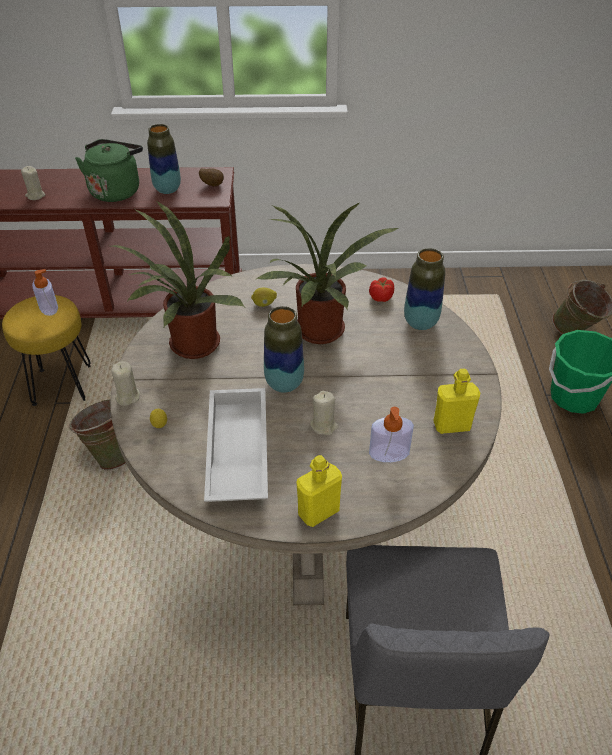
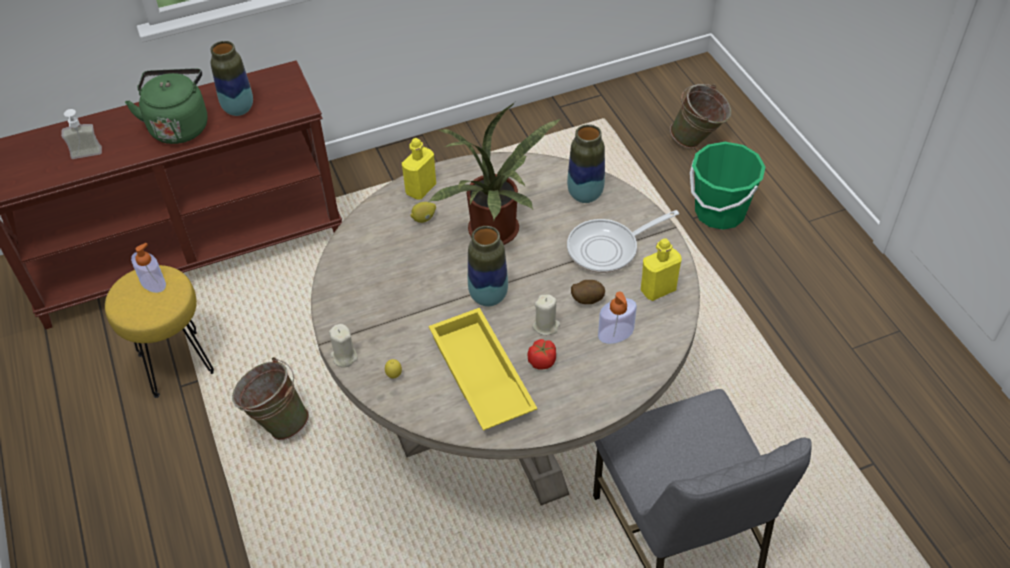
camera: 20 degrees left, 5 degrees up
(35, 195) = (86, 157): beige candle -> soap dispenser
(190, 347) = (376, 287): potted plant -> none
(212, 184) = (286, 89): potato -> potato (586, 299)
(235, 451) = (479, 376): white tray -> yellow tray
(318, 512) = (581, 406): yellow bottle -> yellow bottle (421, 189)
(381, 297) = (535, 178): tomato -> tomato (542, 361)
(419, 374) = (608, 249): none -> frying pan

